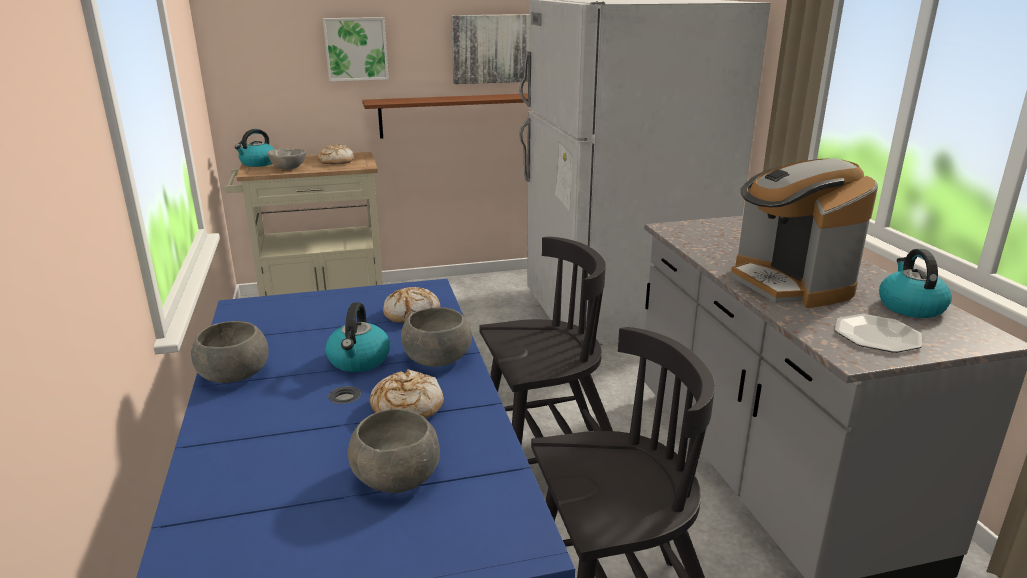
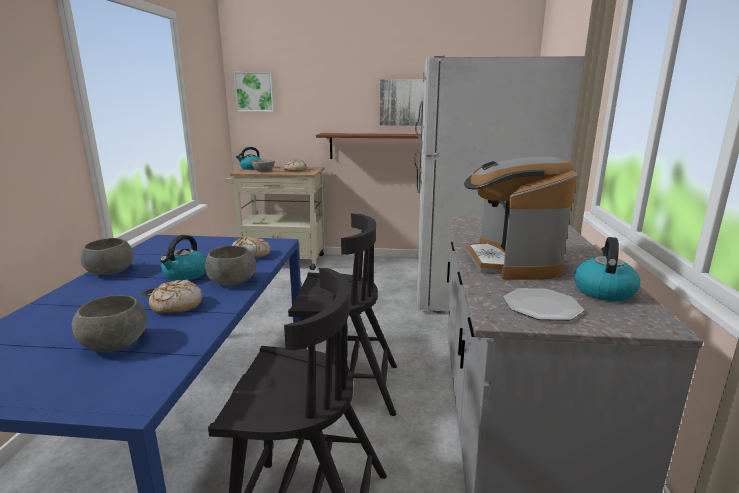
camera: 20 degrees right, 5 degrees down
(356, 49) = (318, 100): picture -> picture (255, 91)

